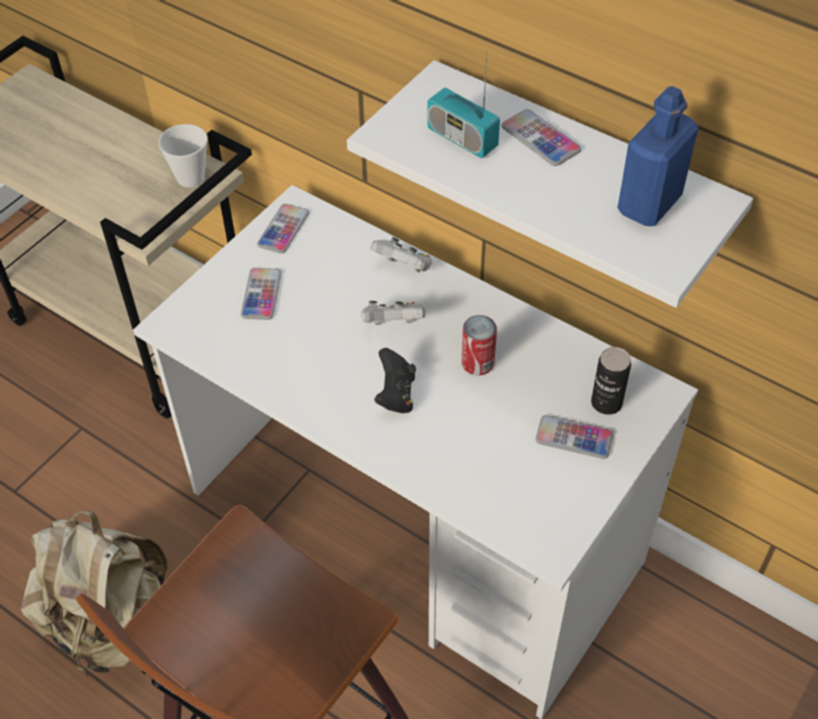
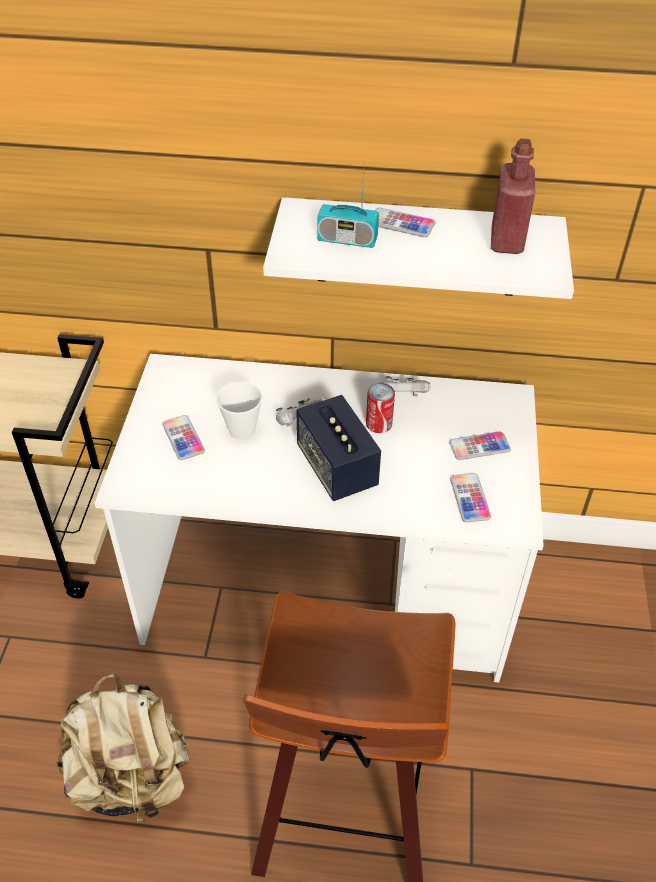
camera: 30 degrees left, 5 degrees down
(190, 177) = (57, 378): cup -> cup (242, 430)
(283, 229) = (167, 387): phone -> phone (469, 498)
(396, 394) = (337, 468): black game controller -> speaker
(404, 267) = (279, 380): white game controller -> white game controller (402, 396)
(606, 403) = (483, 416): can -> none
(649, 204) = (506, 241): blue bottle -> red bottle

